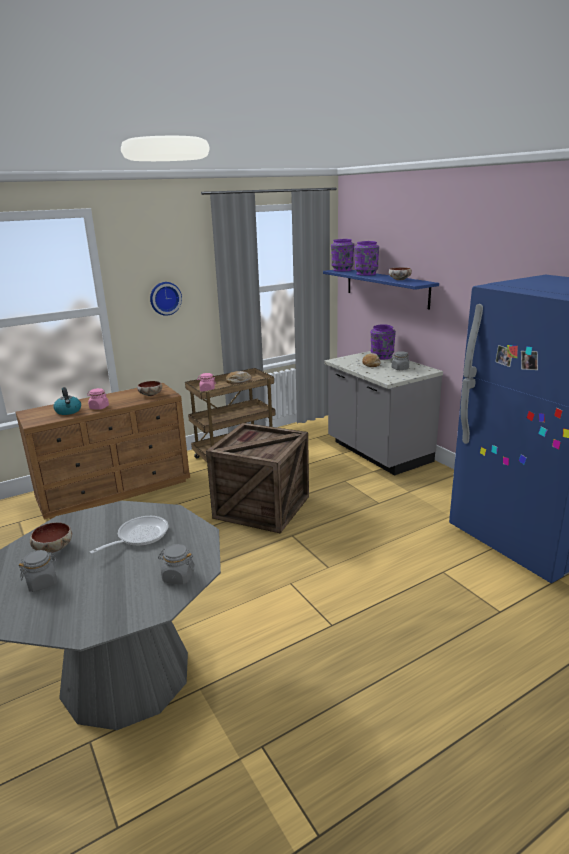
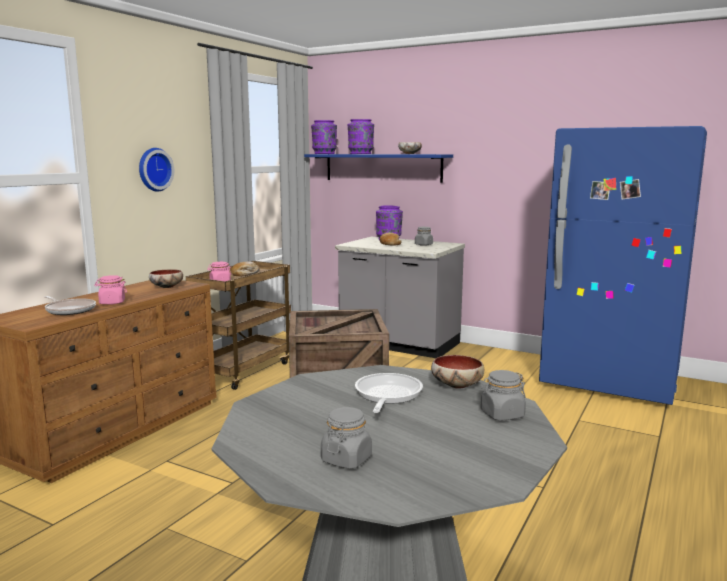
camera: 30 degrees left, 10 degrees down
(53, 548) = (293, 428): bowl -> bowl (456, 385)
(68, 411) = (69, 310): kettle -> frying pan

